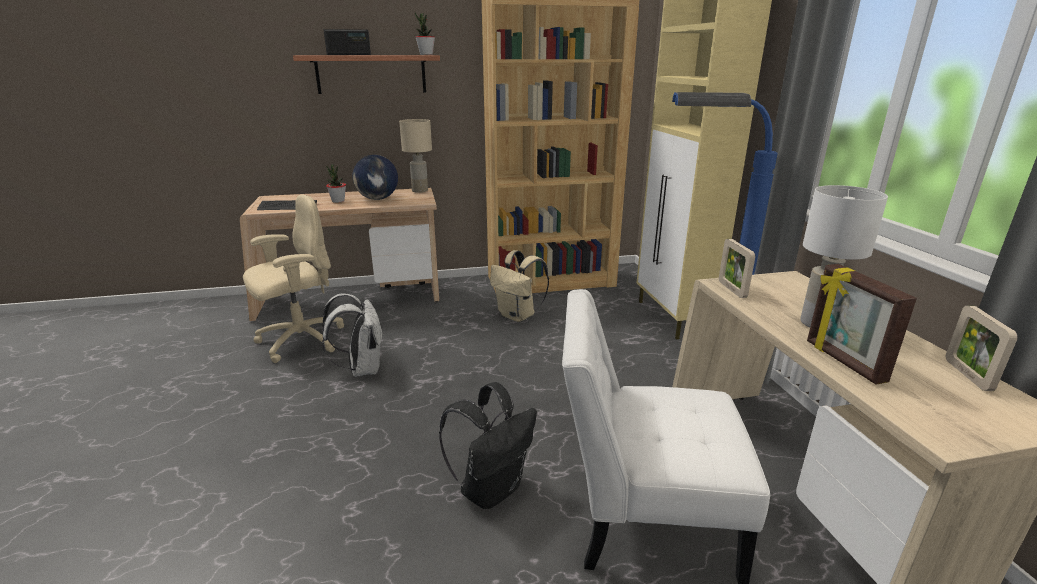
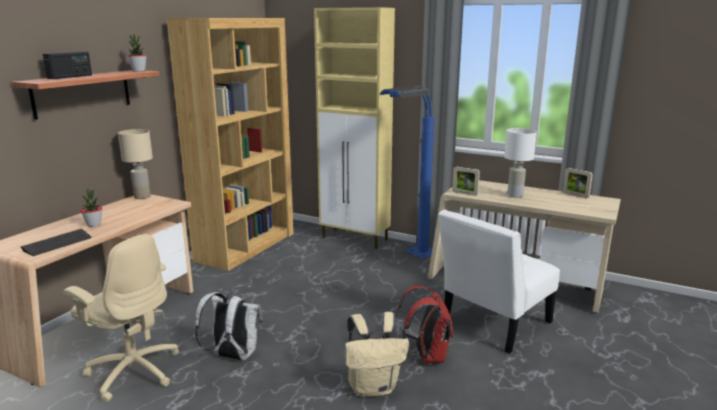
camera: 50 degrees left, 5 degrees down
(300, 341) = (133, 371): beige office chair -> beige office chair turned 120 degrees clockwise
(378, 199) = (127, 212): globe -> none
(491, 488) = (427, 355): black backpack -> red backpack
(518, 316) = (269, 275): beige backpack -> beige backpack (373, 387)
(843, 361) = (547, 204): picture frame -> none

